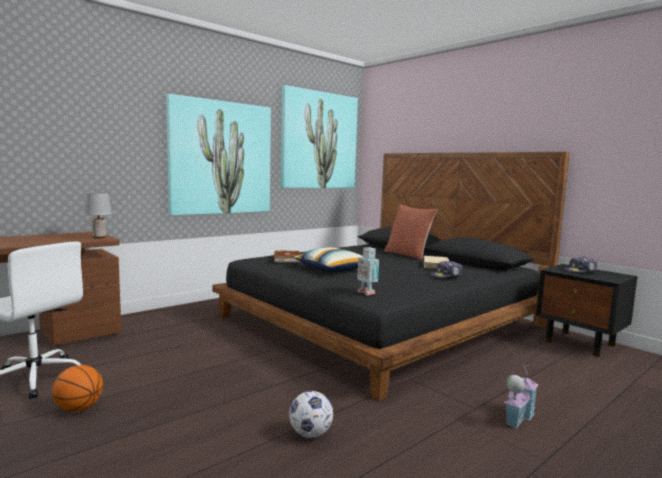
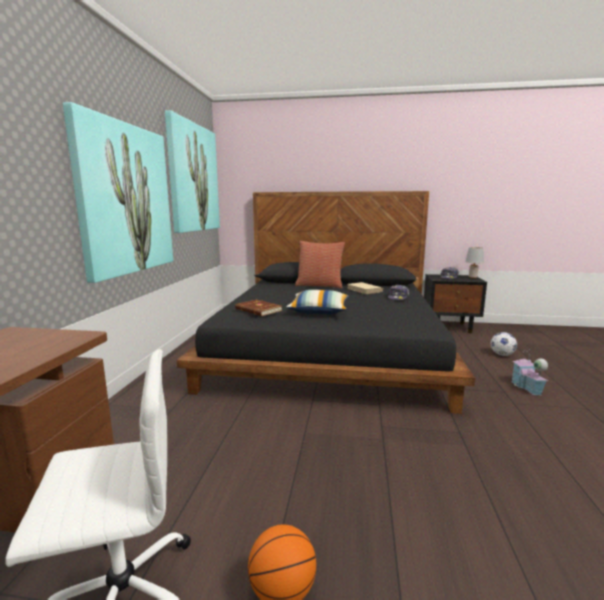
camera: 40 degrees left, 5 degrees up
(99, 237) = (60, 336): grey table lamp -> grey table lamp (473, 278)
(310, 434) = (491, 465): football -> football (502, 355)
(366, 293) = (408, 325): toy robot -> none

